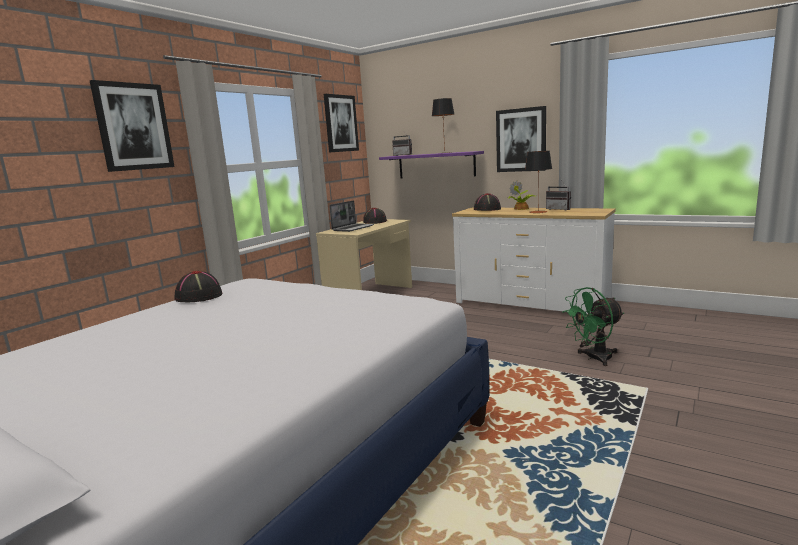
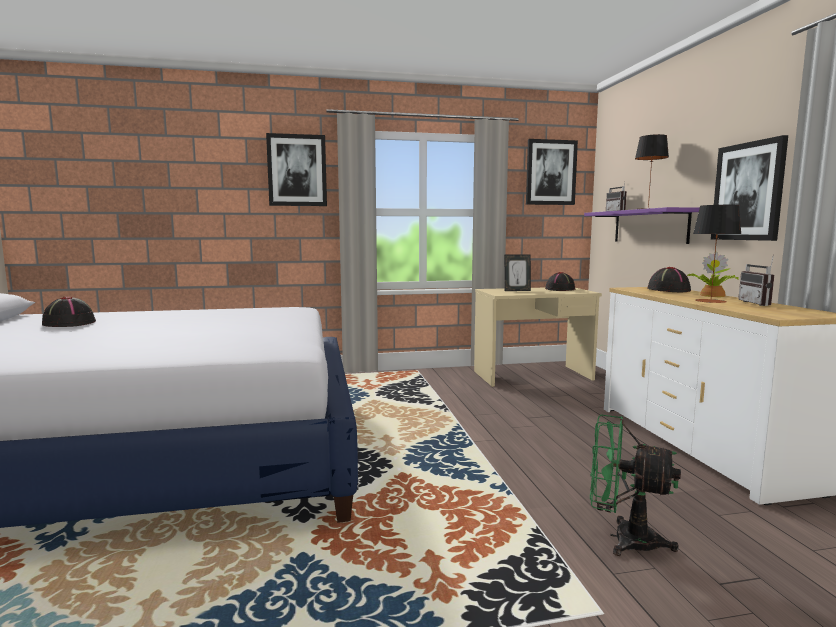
camera: 45 degrees right, 5 degrees down
(198, 296) = (239, 309): black hat -> black hat (69, 323)
(353, 228) = (517, 290): laptop -> picture frame

